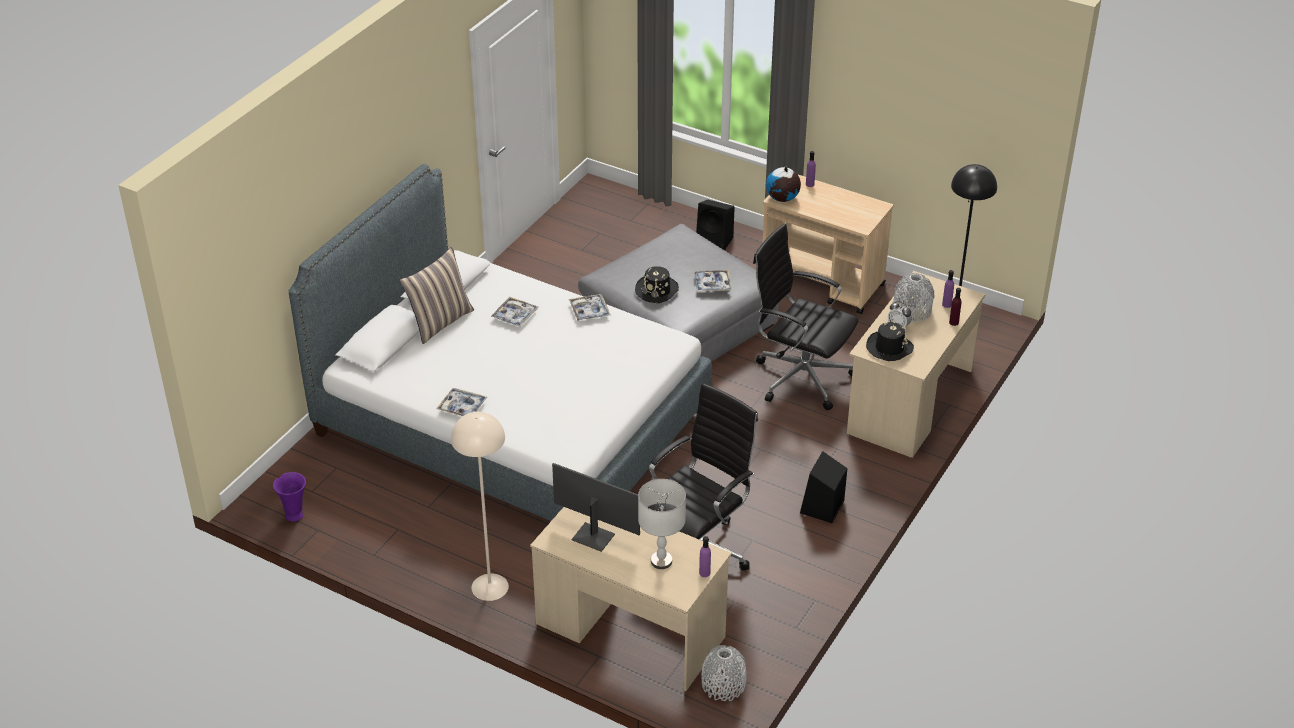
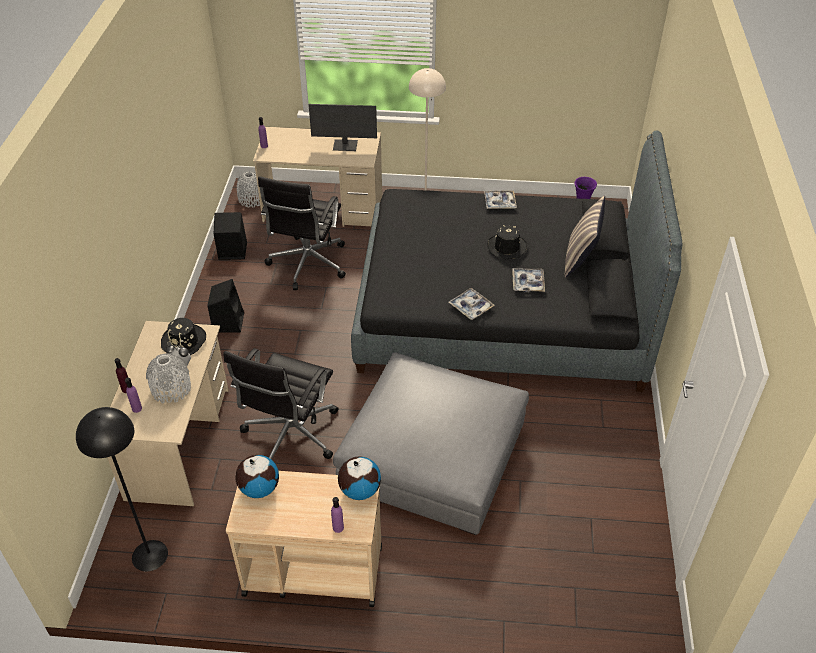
camera: 155 degrees right, 5 degrees up
(510, 422) = (502, 312): white bed -> black bed
(657, 290) = (444, 393): black hat -> black hat (506, 248)
(661, 561) = (294, 144): grey table lamp -> none
(712, 284) = (396, 418): tray -> none
(715, 242) = (460, 590): black speaker -> black speaker (231, 251)
(800, 376) = (290, 435): black office chair -> black office chair turned 105 degrees clockwise
(859, 220) = (259, 488): none -> globe

